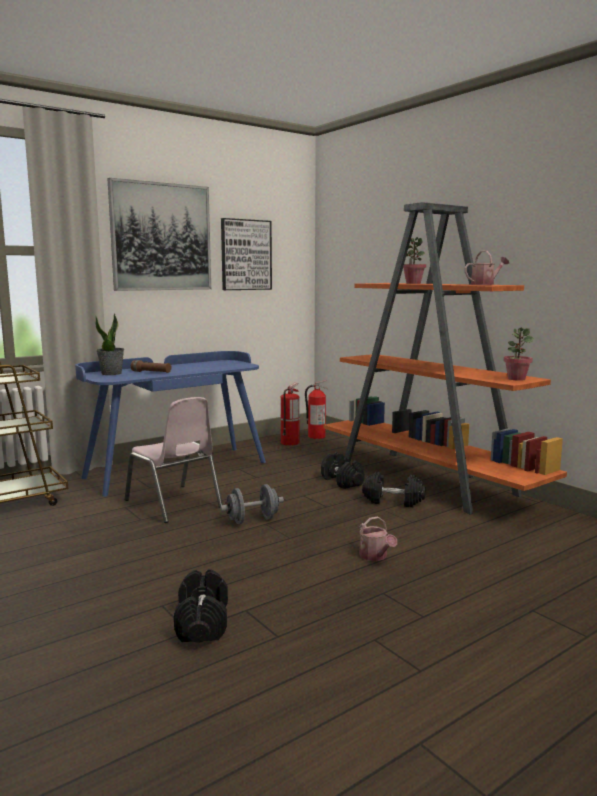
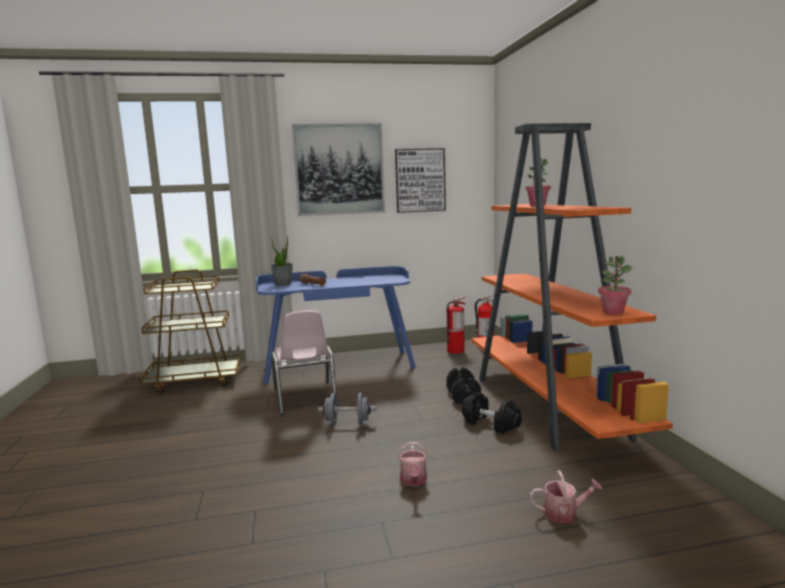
camera: 25 degrees right, 0 degrees up
(202, 623) = (212, 514): black dumbbell -> none
(485, 284) = (593, 207): watering can -> watering can (564, 513)

